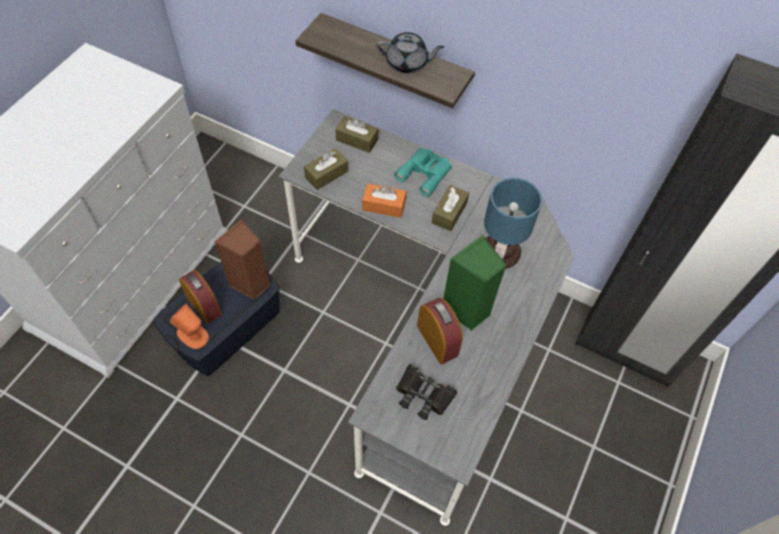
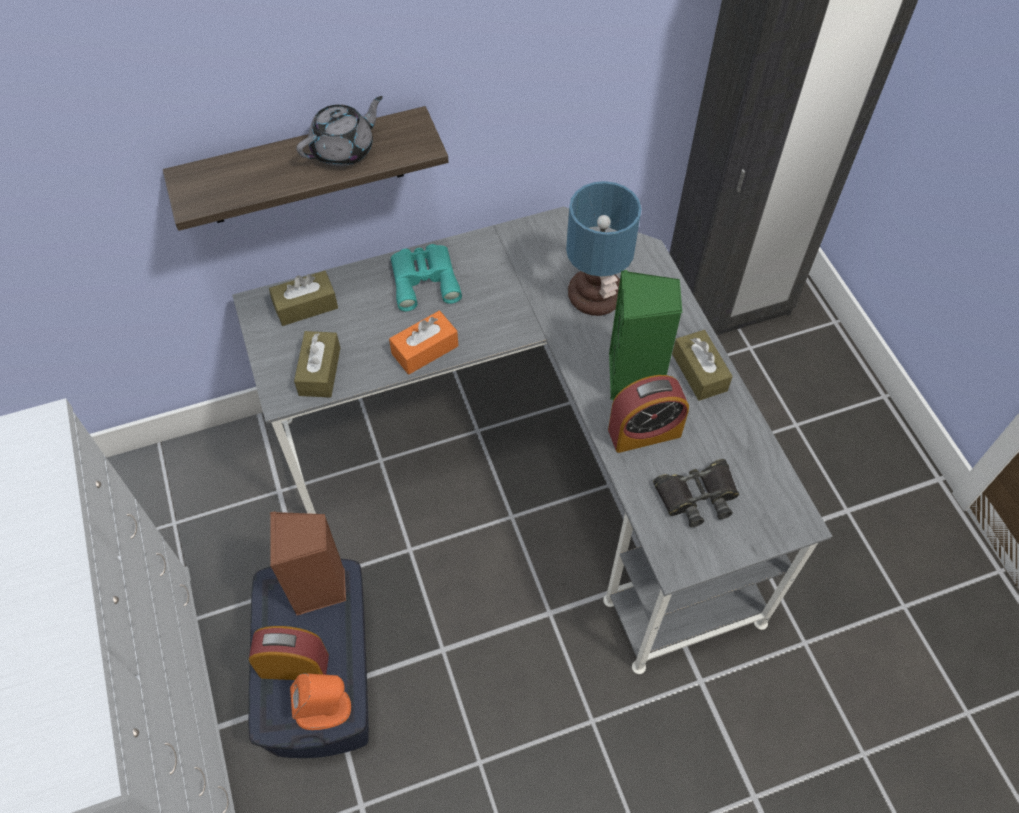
camera: 45 degrees left, 0 degrees up
(437, 340) = (644, 432): alarm clock -> alarm clock turned 150 degrees clockwise
(449, 213) = (499, 298): brown tissue box -> brown tissue box (699, 372)

